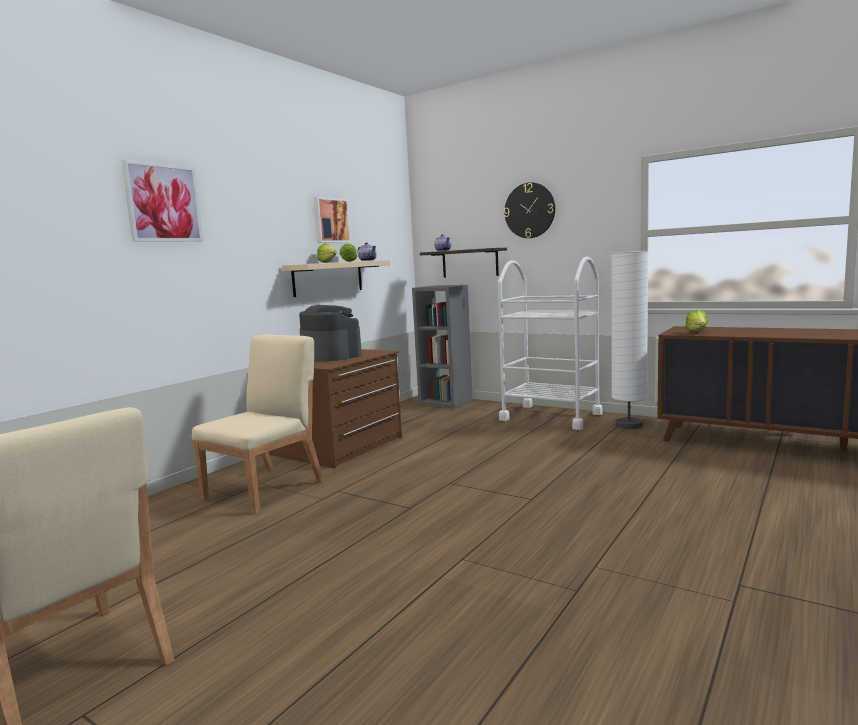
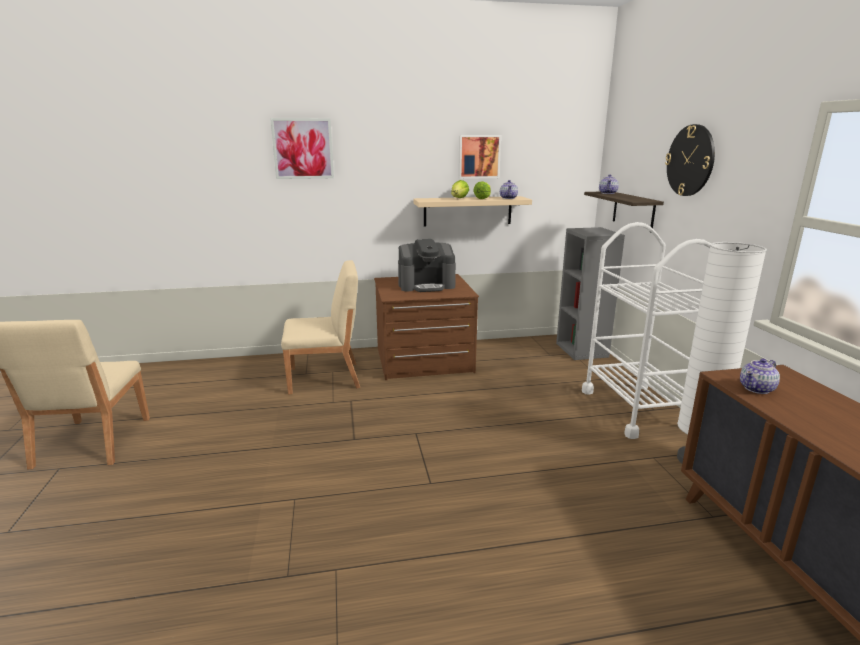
camera: 45 degrees right, 10 degrees up
(331, 356) = (426, 285): coffee machine -> coffee machine turned 75 degrees clockwise
(697, 332) = (757, 389): lettuce -> teapot

